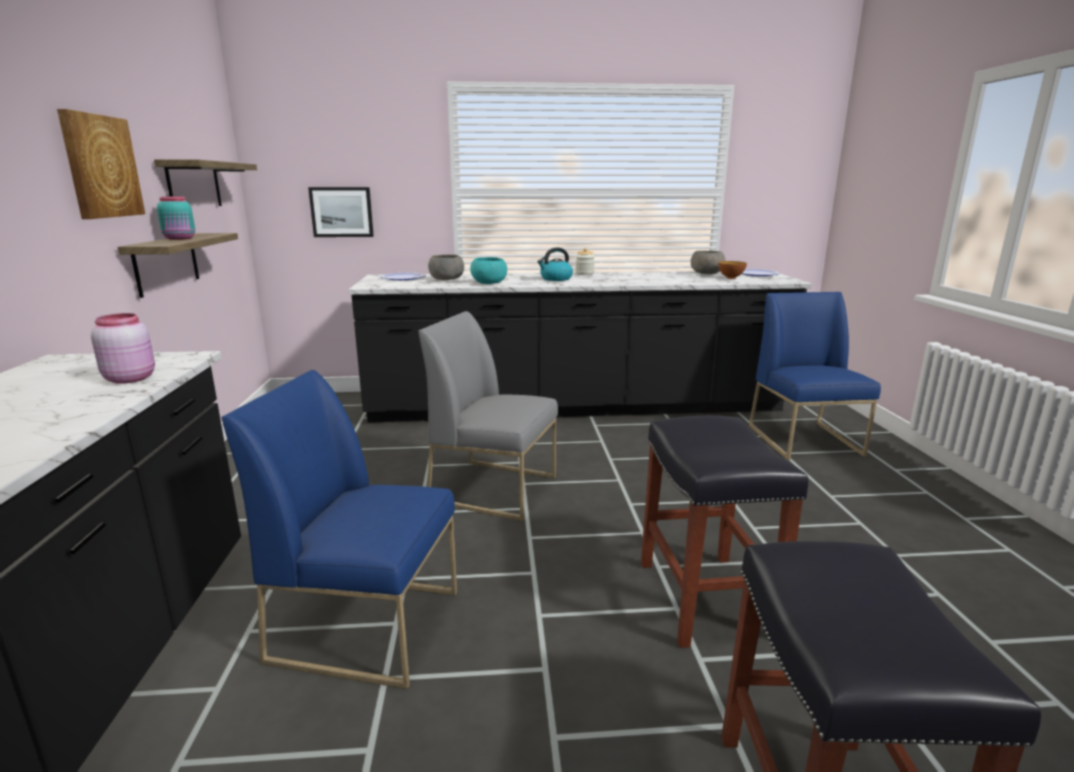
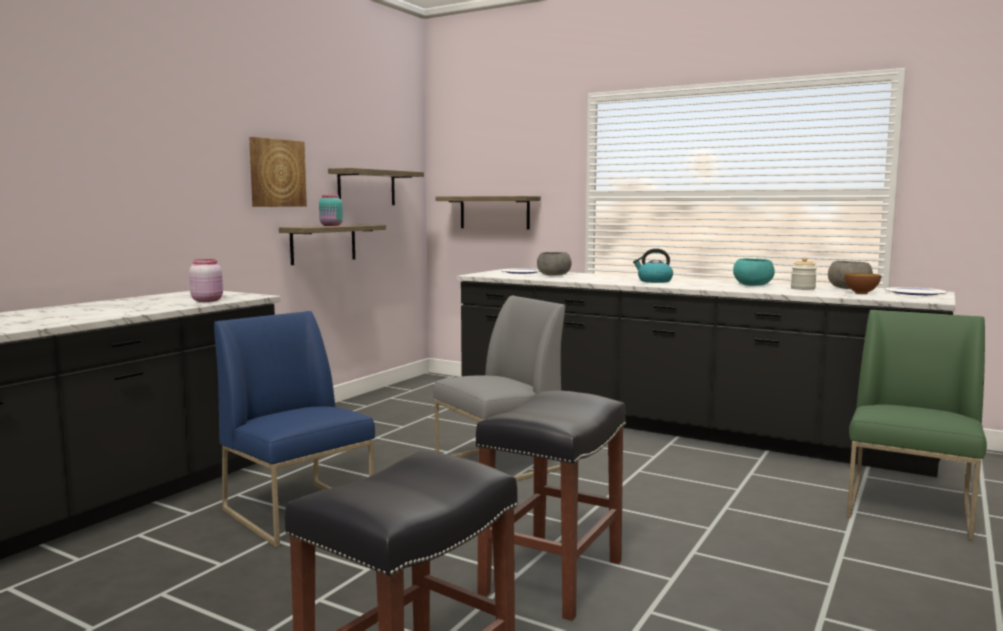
camera: 35 degrees right, 10 degrees down
(342, 212) = (494, 212): picture -> shelf
(489, 283) = (580, 279): turquoise bowl -> turquoise bowl (753, 285)
(495, 488) = (499, 465): grey chair -> grey chair turned 90 degrees clockwise
(584, 274) = (700, 280): jar -> jar (803, 288)
(805, 440) = (910, 508): blue chair -> green chair

